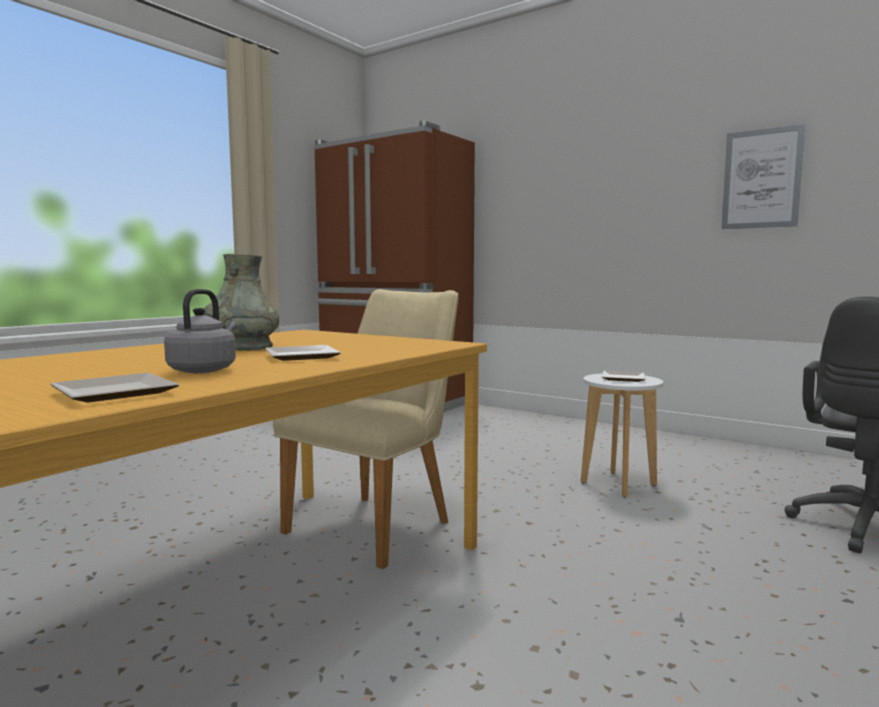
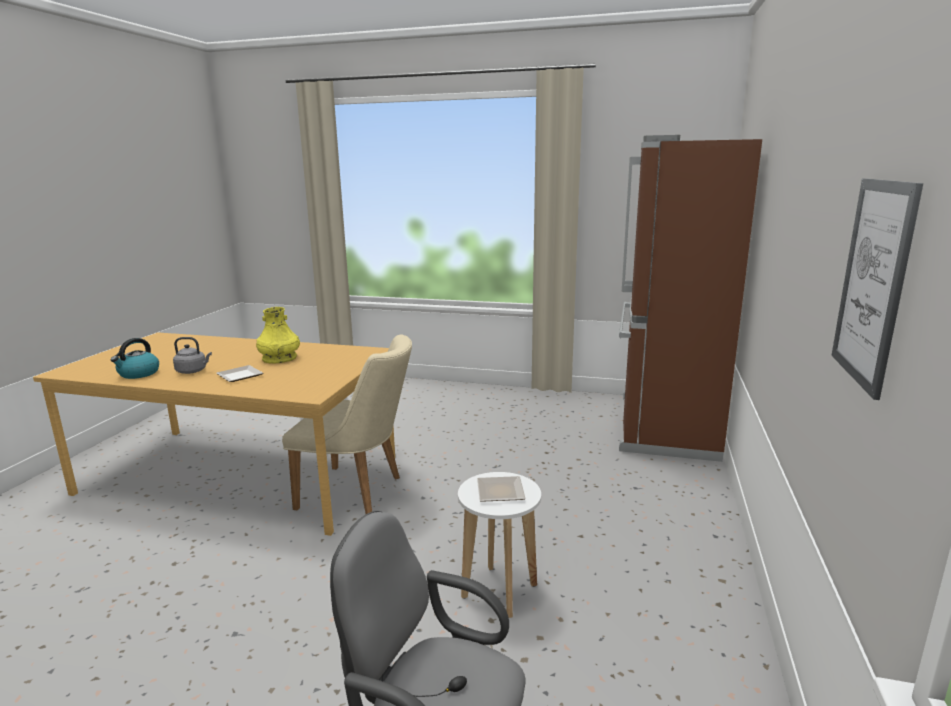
camera: 70 degrees right, 10 degrees up
(118, 392) = (138, 374): plate -> kettle
(241, 347) = (279, 358): grey vase -> yellow vase

